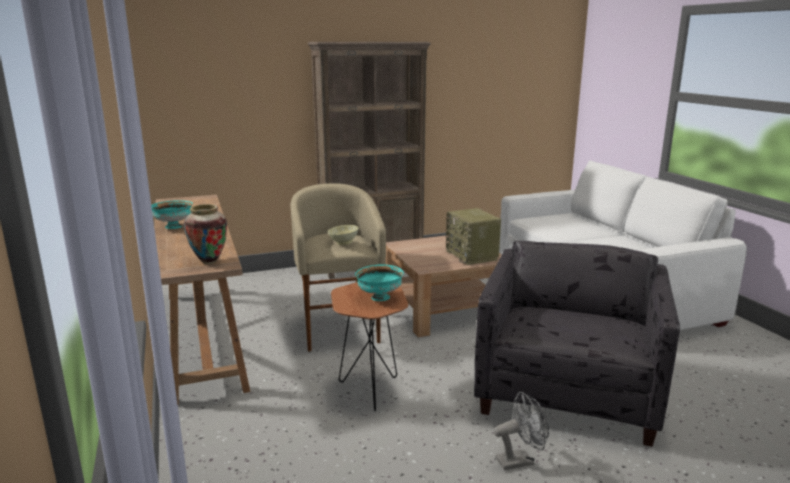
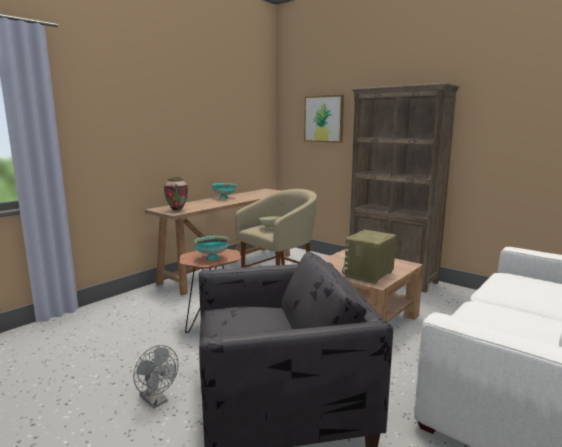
camera: 60 degrees right, 5 degrees down
(233, 80) = (323, 119): none -> picture

